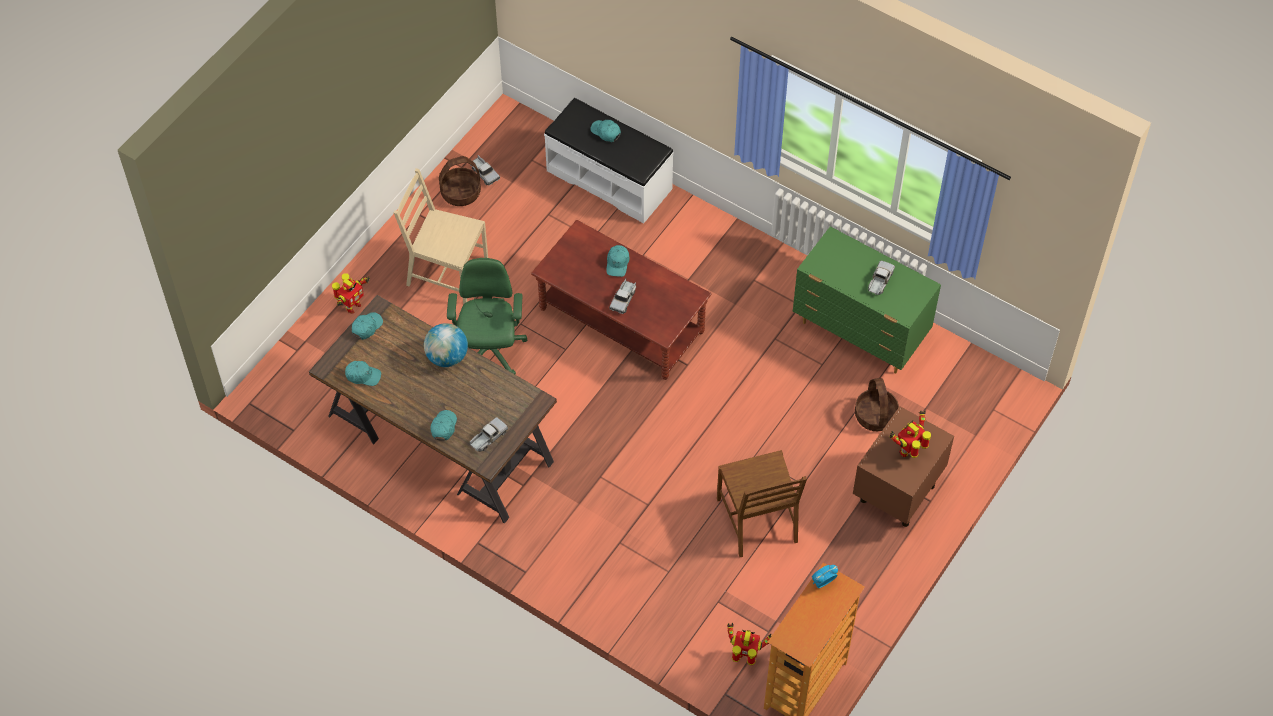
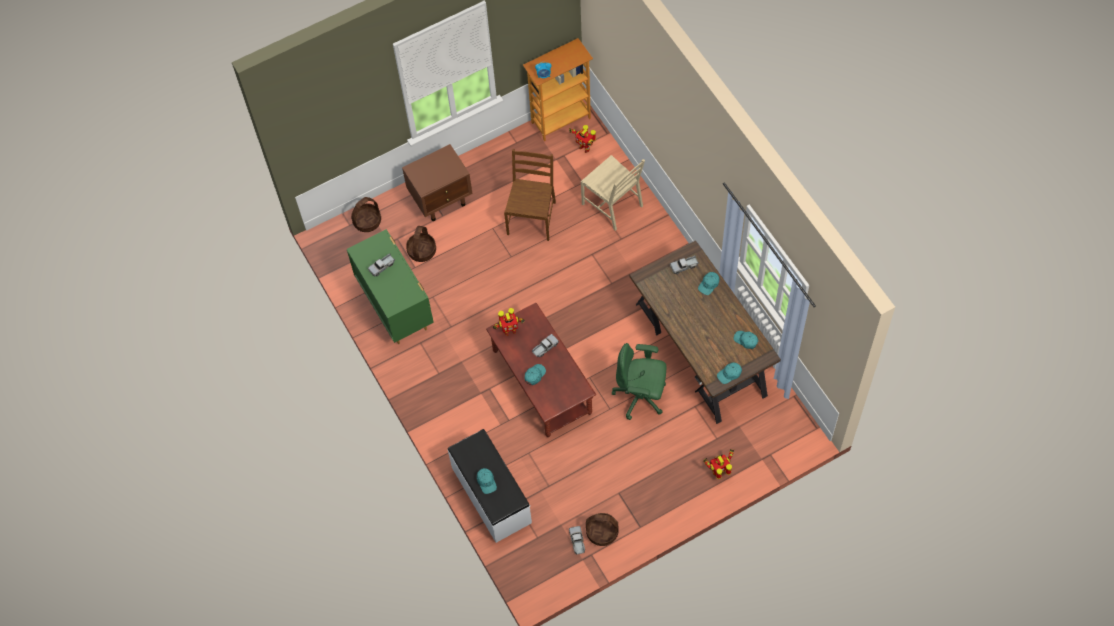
camera: 150 degrees left, 5 degrees up
(446, 272) = (642, 470): beige chair -> beige chair (613, 205)
(447, 357) = (685, 330): globe -> none
(489, 352) = (640, 396): green office chair -> green office chair turned 75 degrees clockwise
(909, 451) = (434, 169): toy robot -> toy robot (509, 331)
(974, 424) = (367, 221): none -> basket

